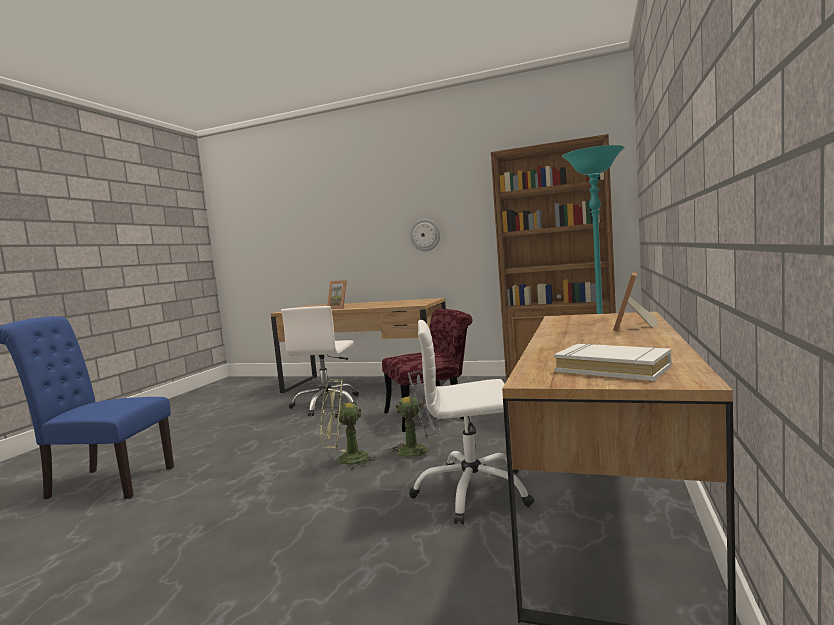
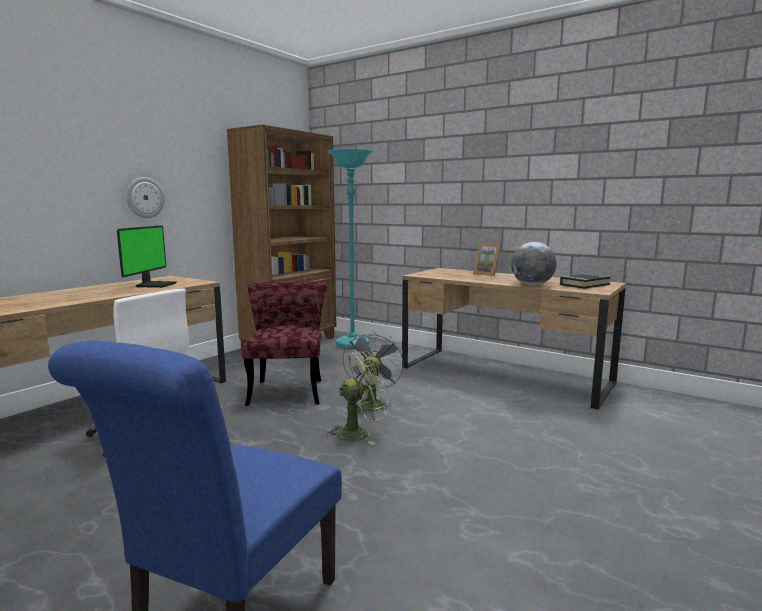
camera: 75 degrees left, 5 degrees up
(340, 308) = (83, 297): picture frame -> none
(345, 460) = (359, 433): green fan -> green fan turned 120 degrees counterclockwise
(396, 303) = (155, 285): none -> monitor
(472, 492) = (462, 398): white office chair -> none
(549, 351) = (532, 285): none -> globe
(612, 369) = (584, 285): white book -> black book

